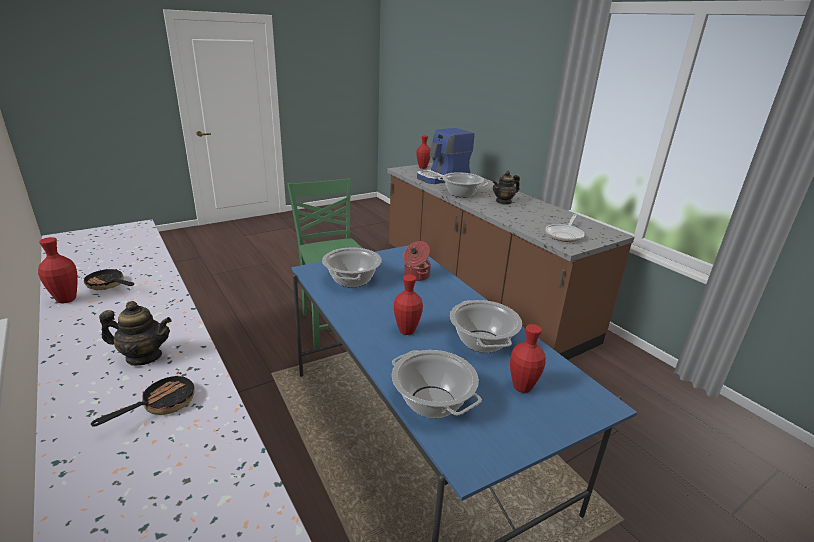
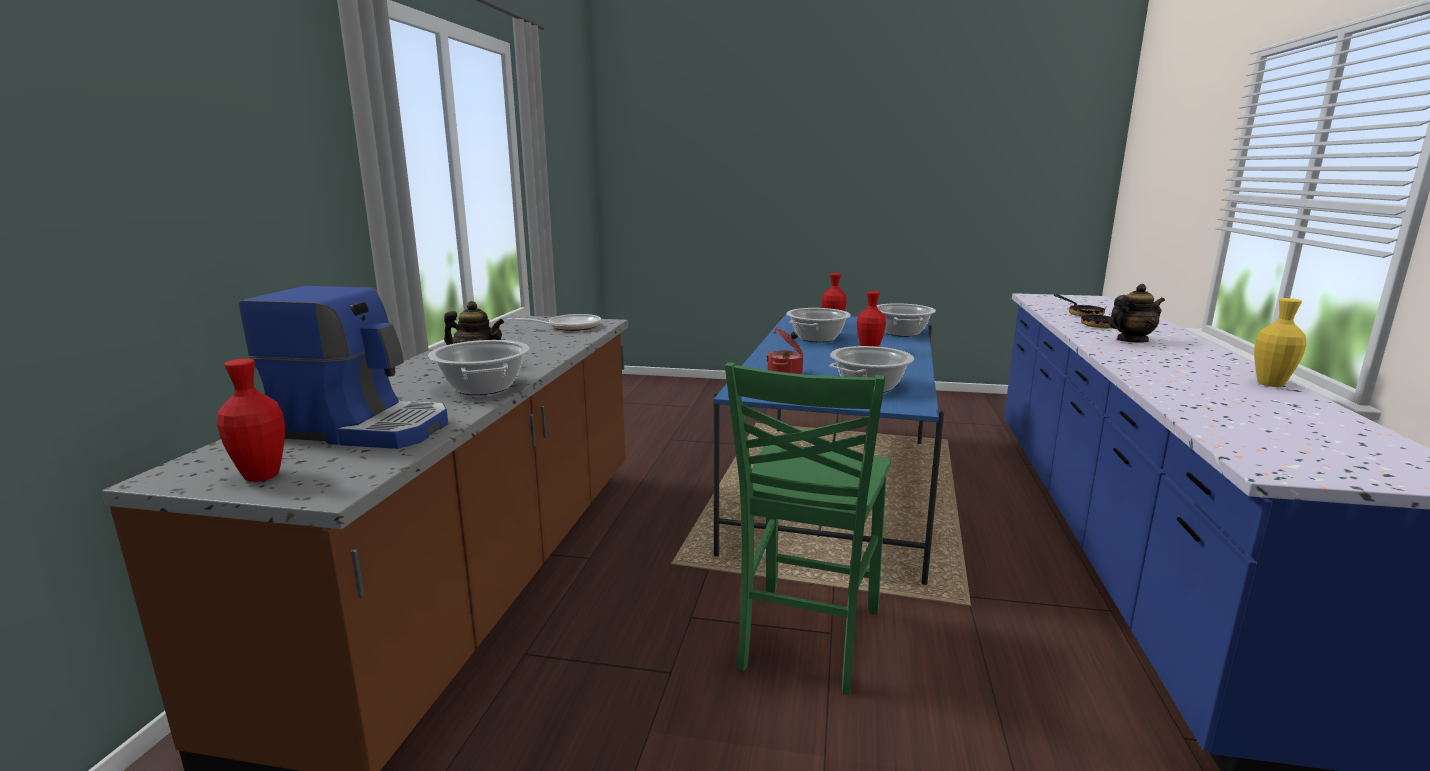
camera: 135 degrees left, 10 degrees down
(66, 300) = (1270, 384): red vase -> yellow vase
(108, 285) = (1224, 387): frying pan -> frying pan (1081, 314)
(144, 356) = (1131, 340): teapot -> teapot turned 120 degrees clockwise

